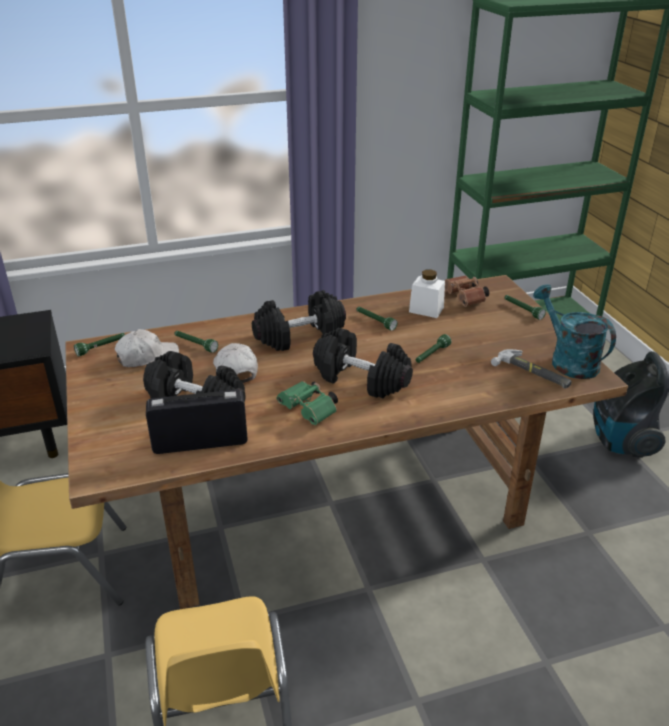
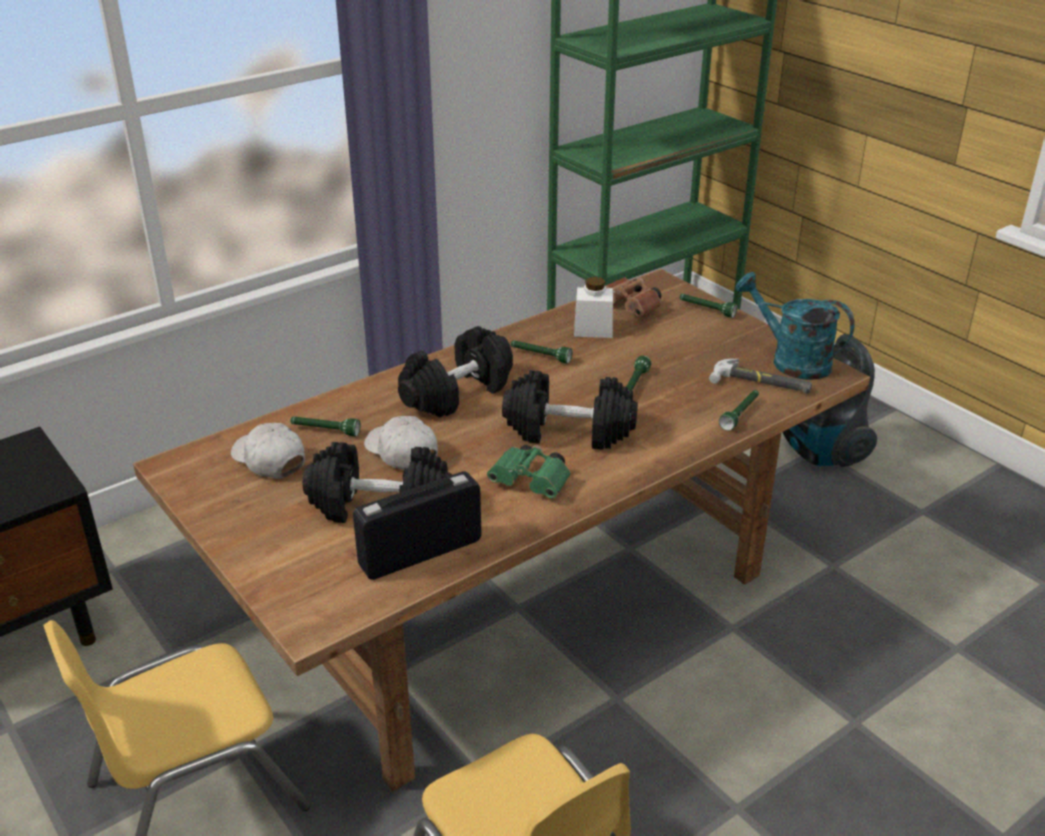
camera: 20 degrees left, 0 degrees up
(101, 348) = (194, 461): green flashlight -> green flashlight (740, 414)
(147, 357) = (269, 460): white cap -> white cap turned 90 degrees counterclockwise

